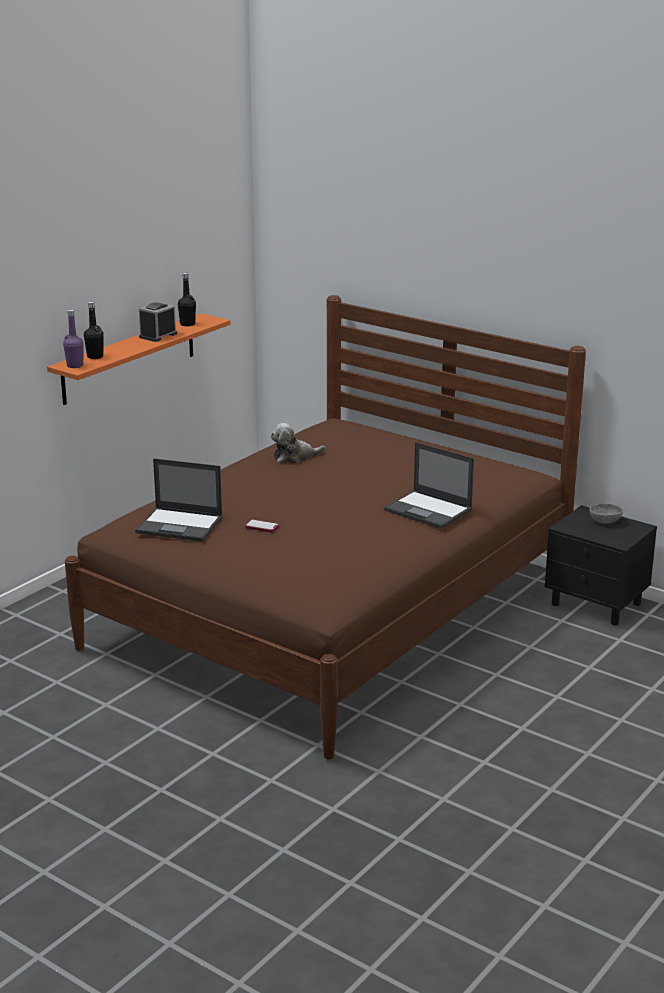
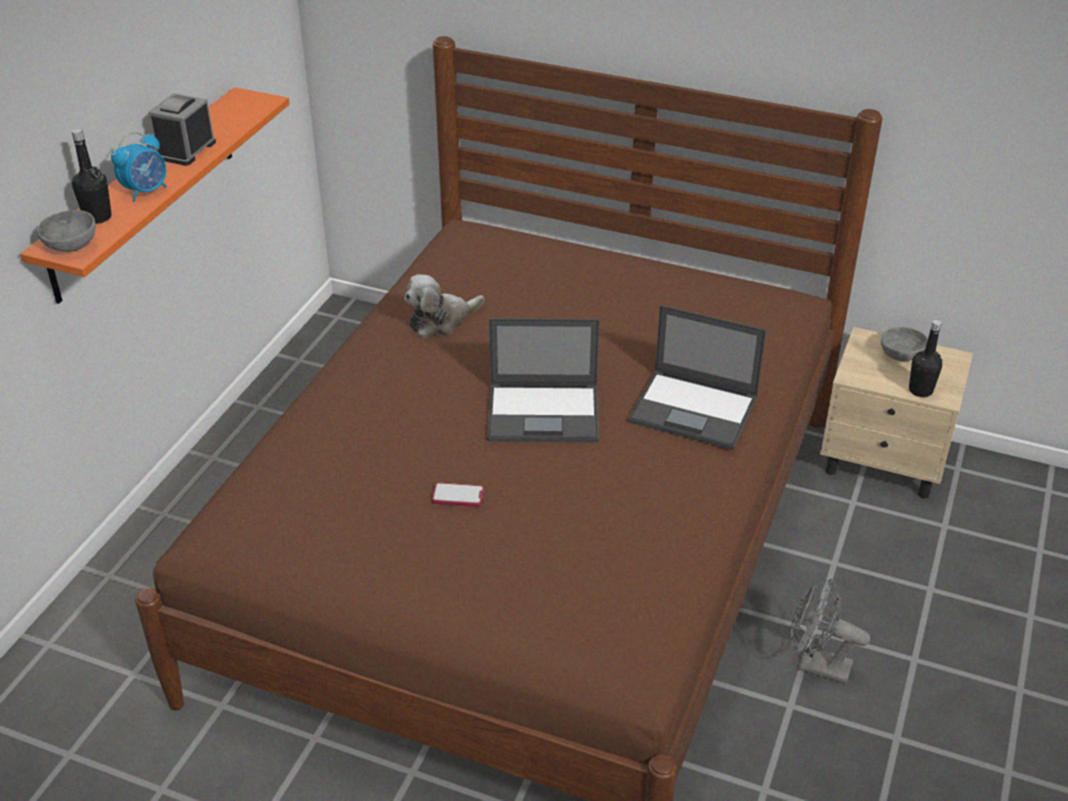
camera: 15 degrees left, 15 degrees up
(75, 366) = (70, 246): purple bottle -> grey bowl
(127, 349) = (146, 191): none -> alarm clock
(180, 525) = (324, 515): laptop -> laptop (545, 413)
(187, 324) = (224, 117): black bottle -> black bottle (920, 390)
(488, 689) = (816, 665): none -> grey fan
(597, 604) = (884, 462): black nightstand -> beige nightstand

